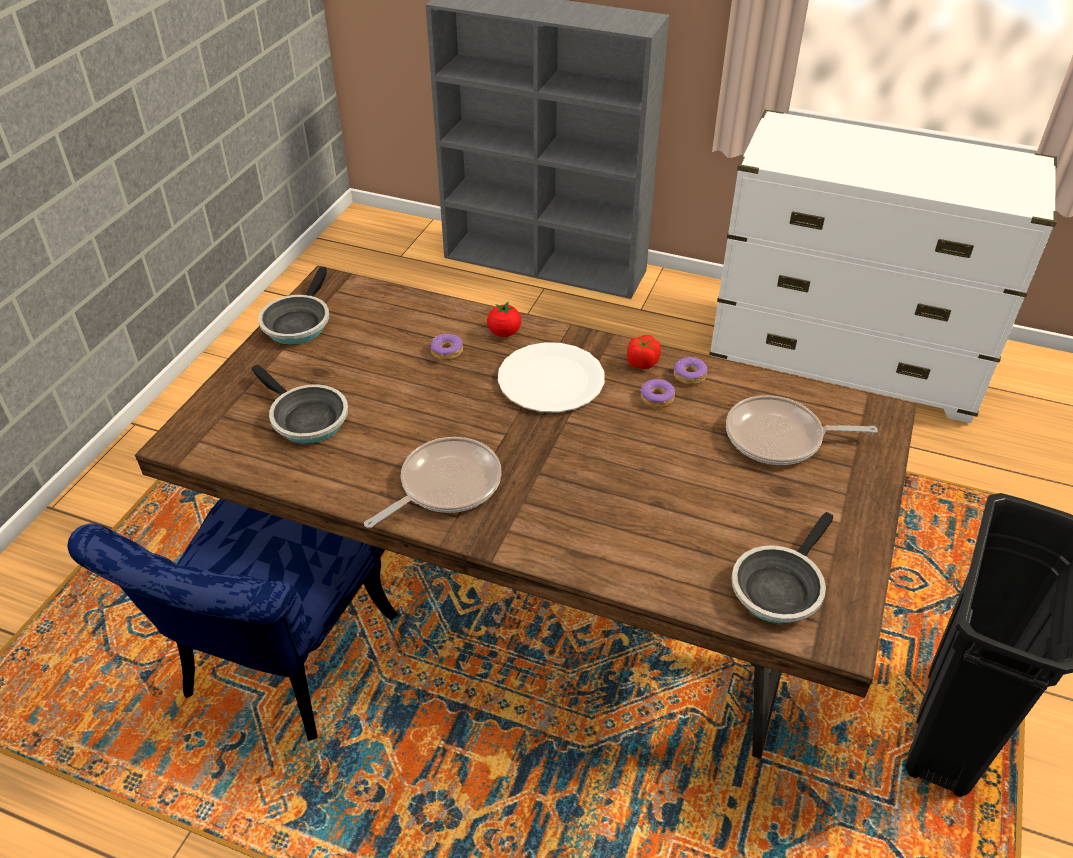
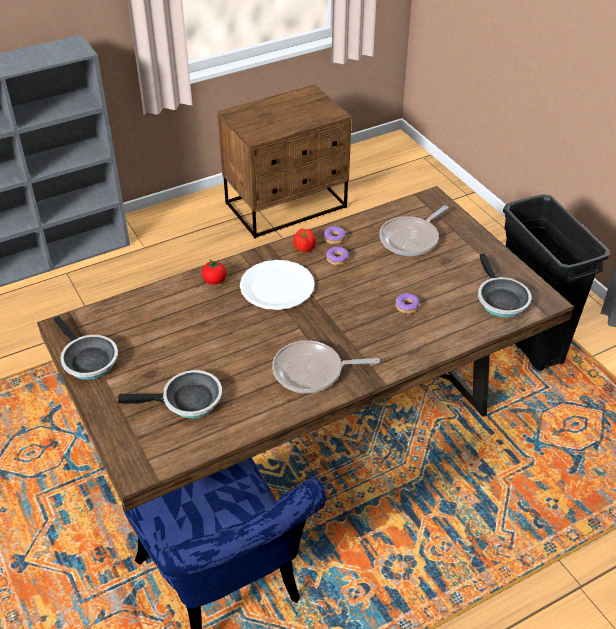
camera: 50 degrees left, 0 degrees up
(445, 485) = (312, 372): frying pan -> frying pan turned 90 degrees counterclockwise
(446, 352) = (202, 312): donut -> donut (407, 307)
(844, 361) = (287, 206): white dresser -> brown nightstand

